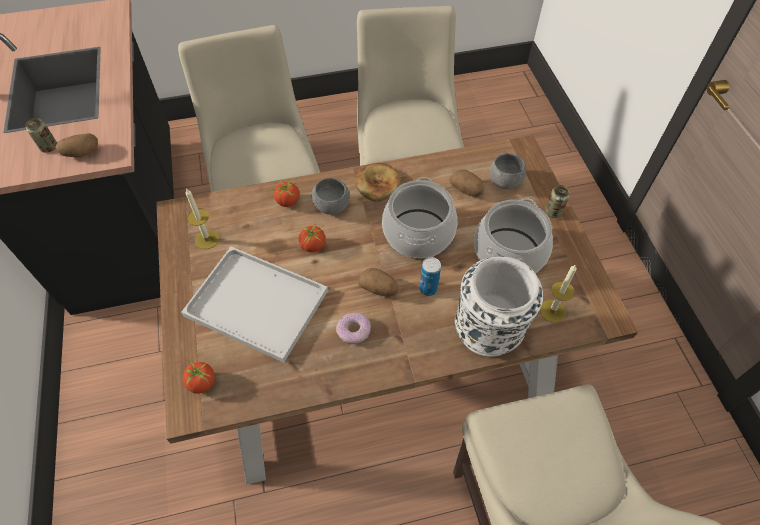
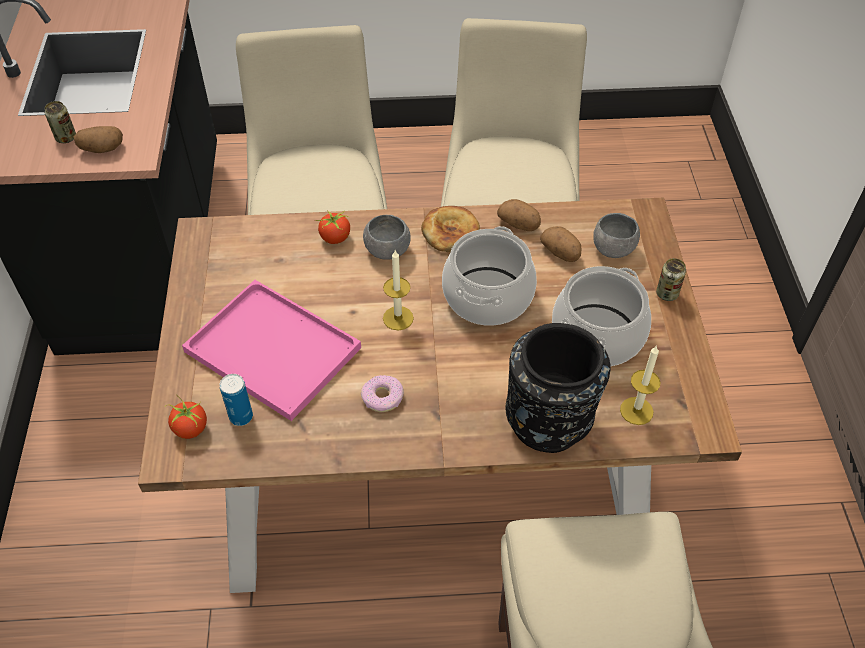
camera: 10 degrees right, 5 degrees down
(207, 239) = (229, 269): candle -> candle (398, 318)
(259, 303) = (276, 350): white tray -> pink tray
(313, 245) = (354, 293): tomato -> none
(379, 289) = (424, 354): potato -> potato (519, 224)
(428, 289) = (485, 363): can -> can (241, 416)
(489, 331) = (549, 422): white vase -> black vase

